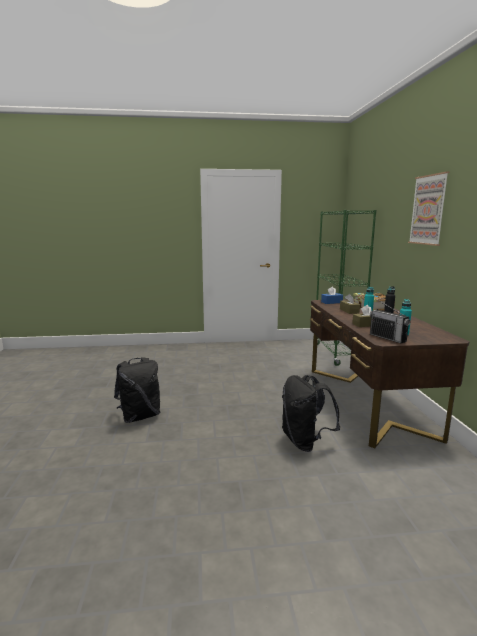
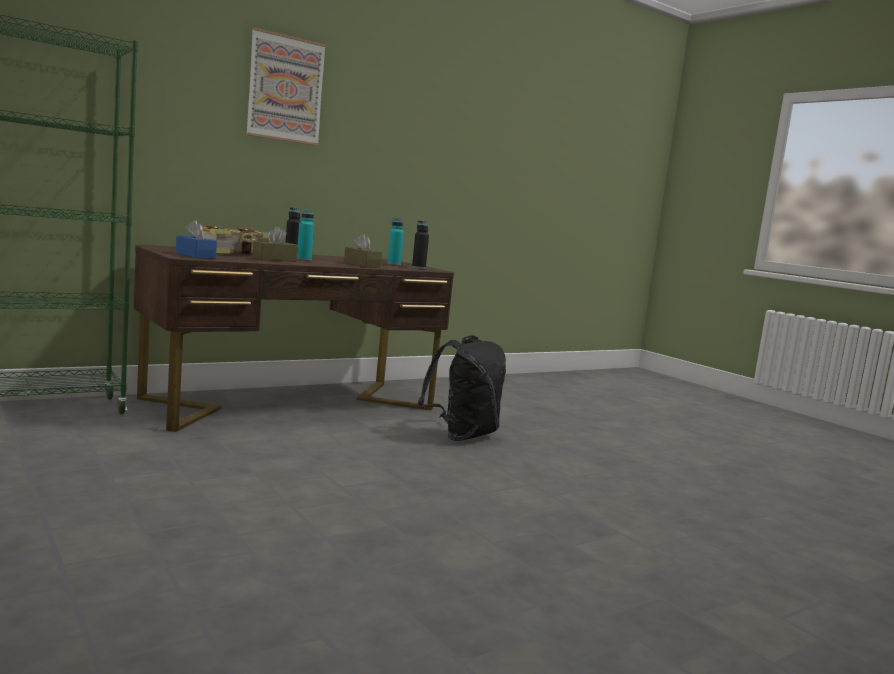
camera: 120 degrees left, 5 degrees down
(140, 416) = (563, 564): black backpack -> none
(387, 338) = (418, 268): radio -> black bottle

